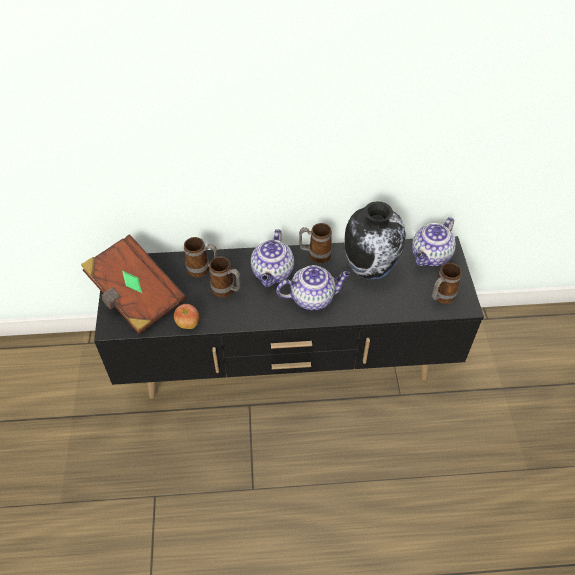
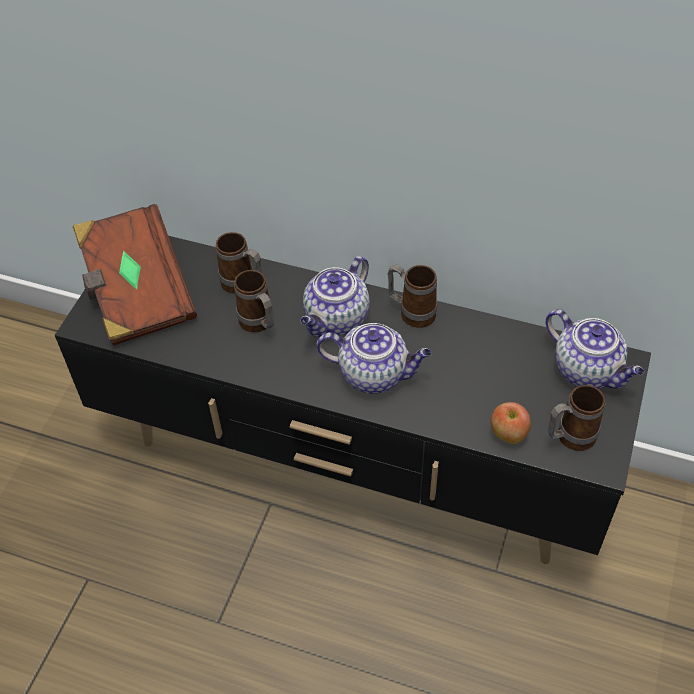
camera: 25 degrees right, 0 degrees up
(188, 324) = (183, 353): apple -> apple (508, 434)
(370, 270) = (482, 361): vase -> none
(430, 257) = (588, 370): teapot -> teapot turned 105 degrees counterclockwise

